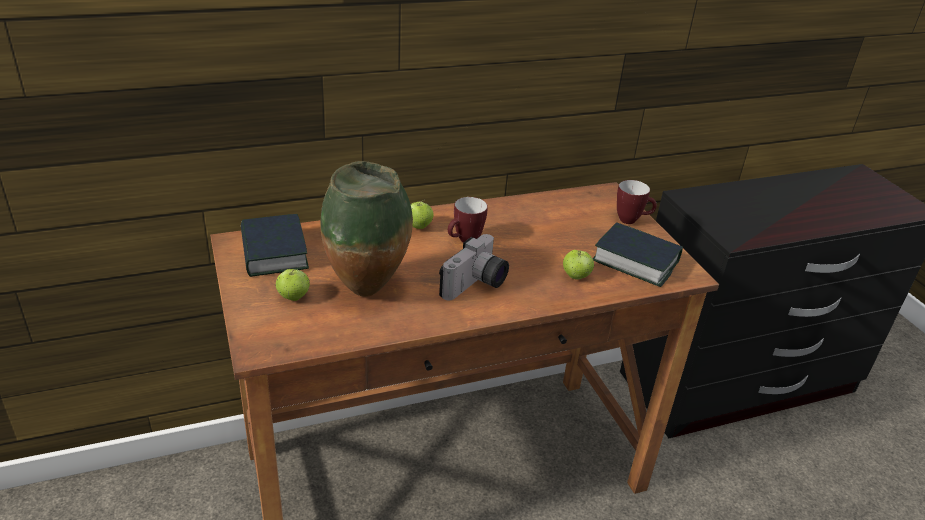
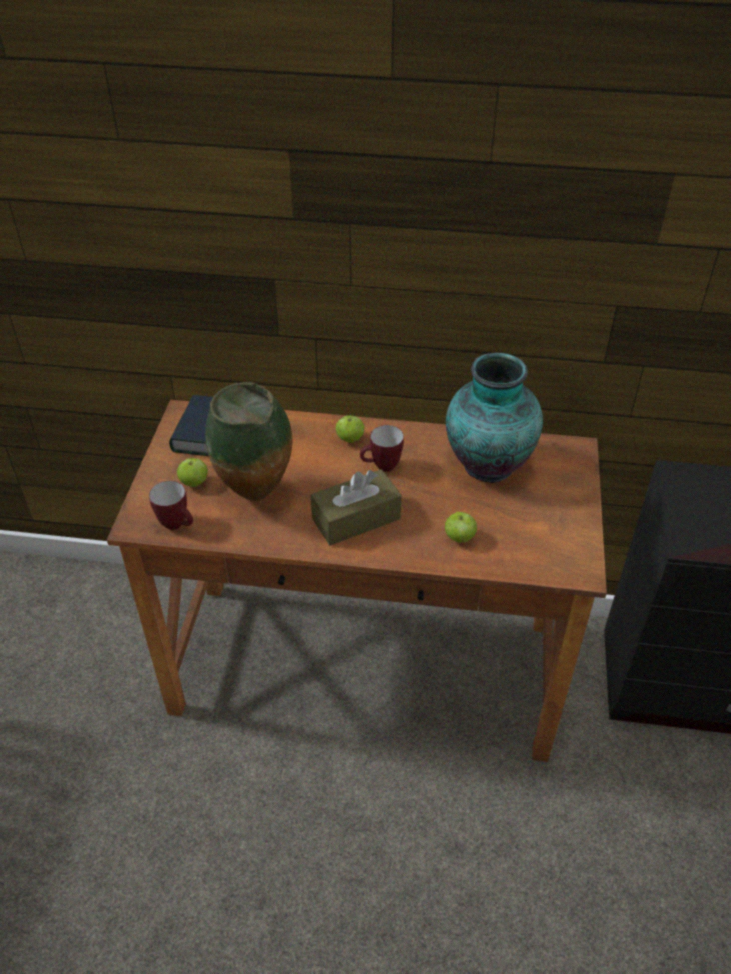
camera: 30 degrees right, 10 degrees up
(476, 285) = (356, 518): camera -> brown tissue box
(550, 219) = (486, 465): none -> vase
(632, 220) = (573, 490): mug -> mug (178, 525)
(635, 261) = (536, 539): book -> none

